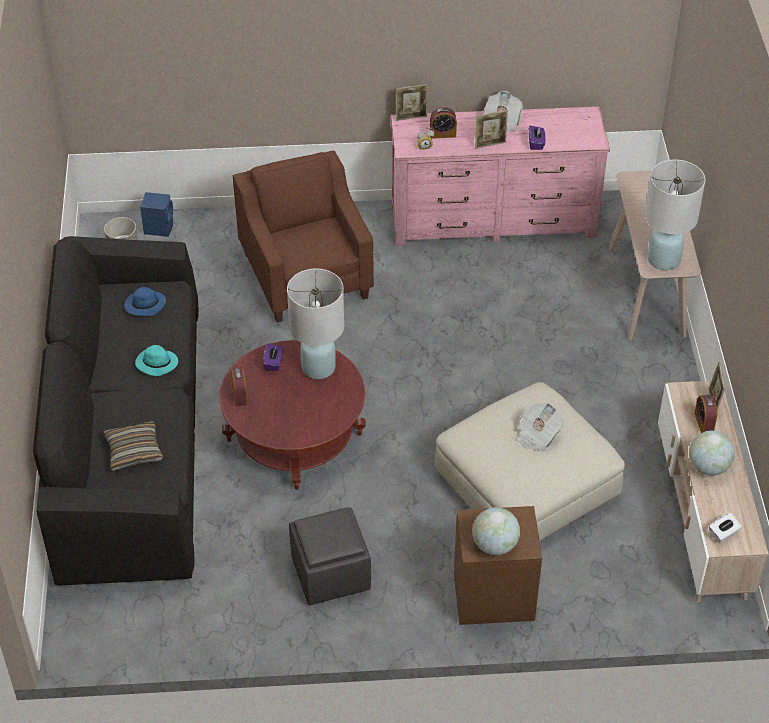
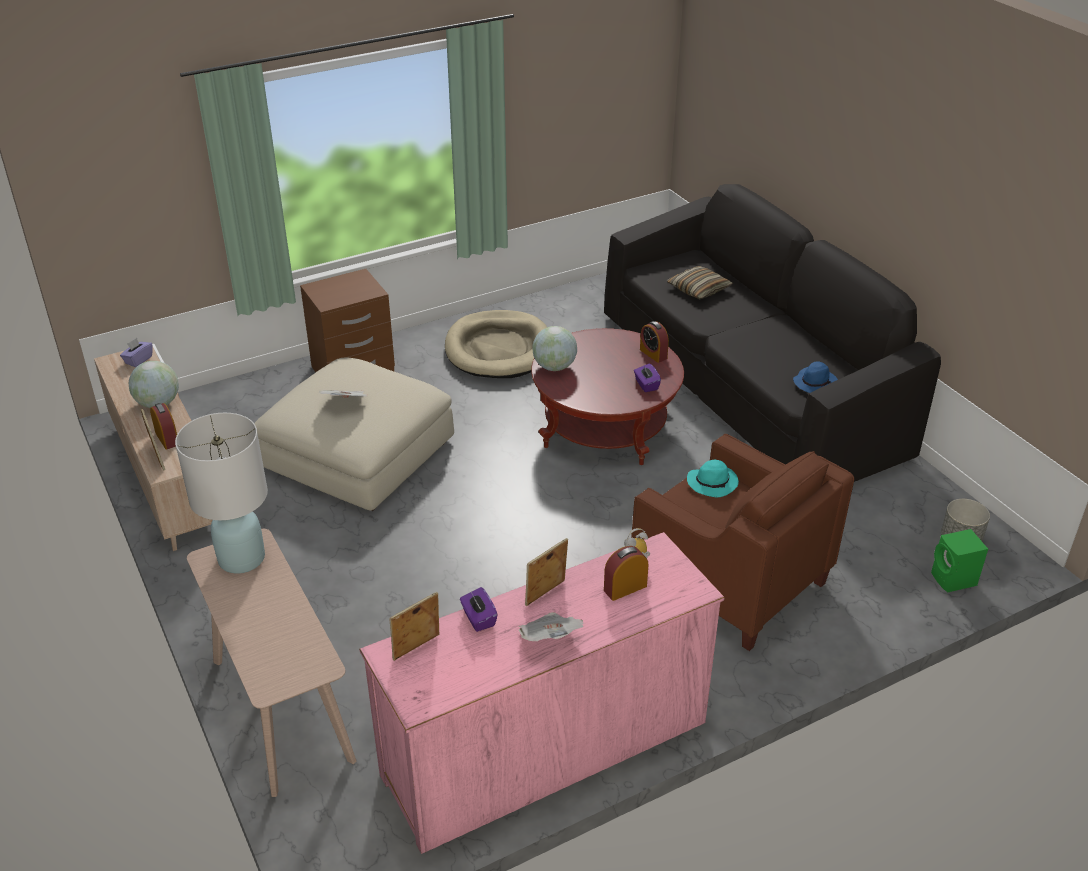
camera: 155 degrees right, 10 degrees down
(156, 363) = (749, 344): turquoise hat -> turquoise hat (713, 482)
(159, 227) = (954, 580): blue speaker -> green speaker
(318, 367) = (600, 393): white table lamp -> none
(330, 574) = (499, 349): grey ottoman -> beige dog bed
(411, 117) = (690, 600): picture frame -> picture frame (417, 649)
(495, 545) = (344, 282): globe -> globe (554, 367)
(723, 534) = (138, 360): white tissue box -> purple tissue box

